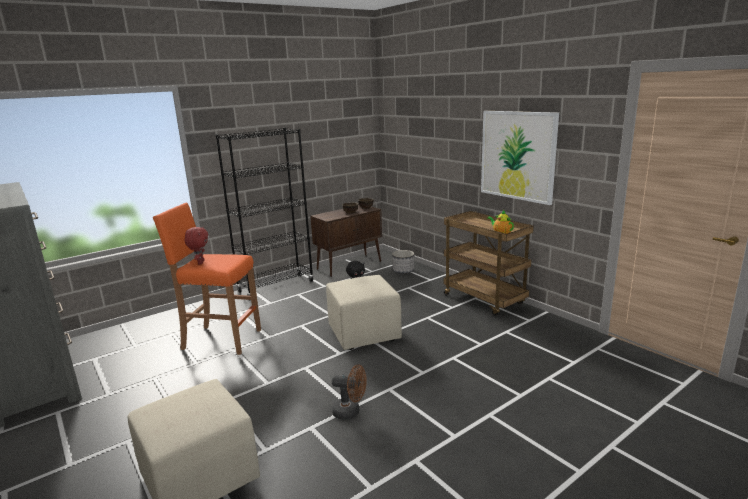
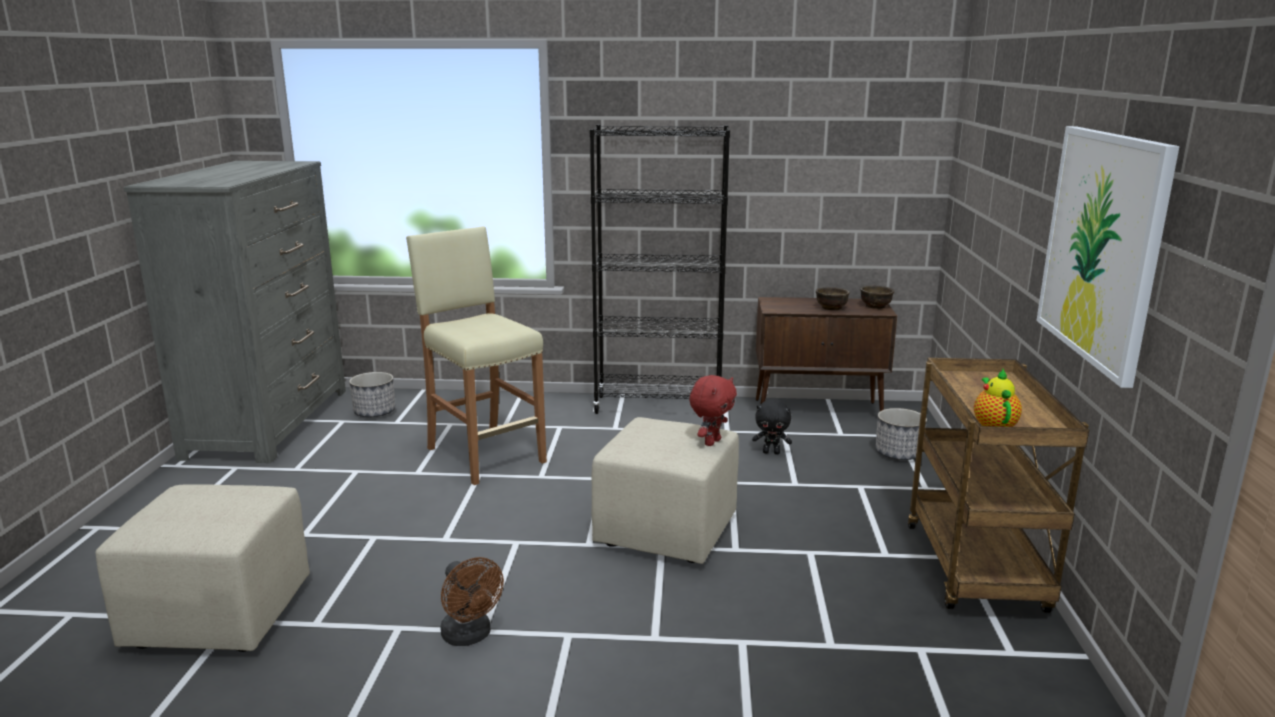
camera: 40 degrees right, 0 degrees up
(109, 346) = (375, 412): none -> planter
(200, 262) = (466, 323): red plush toy -> red plush toy (711, 442)
(221, 339) = (484, 455): orange stool -> beige stool

